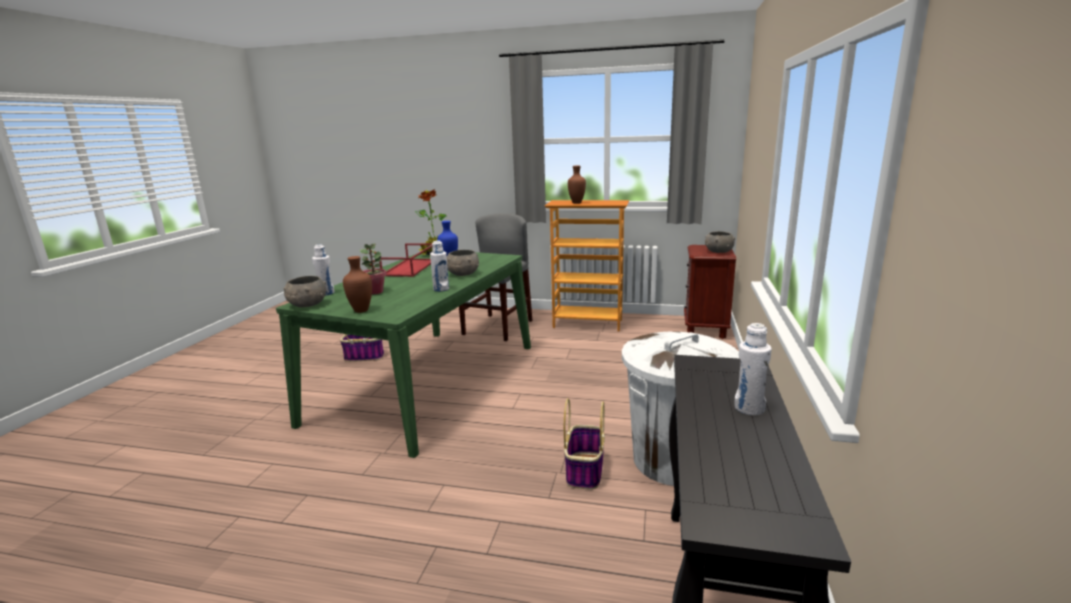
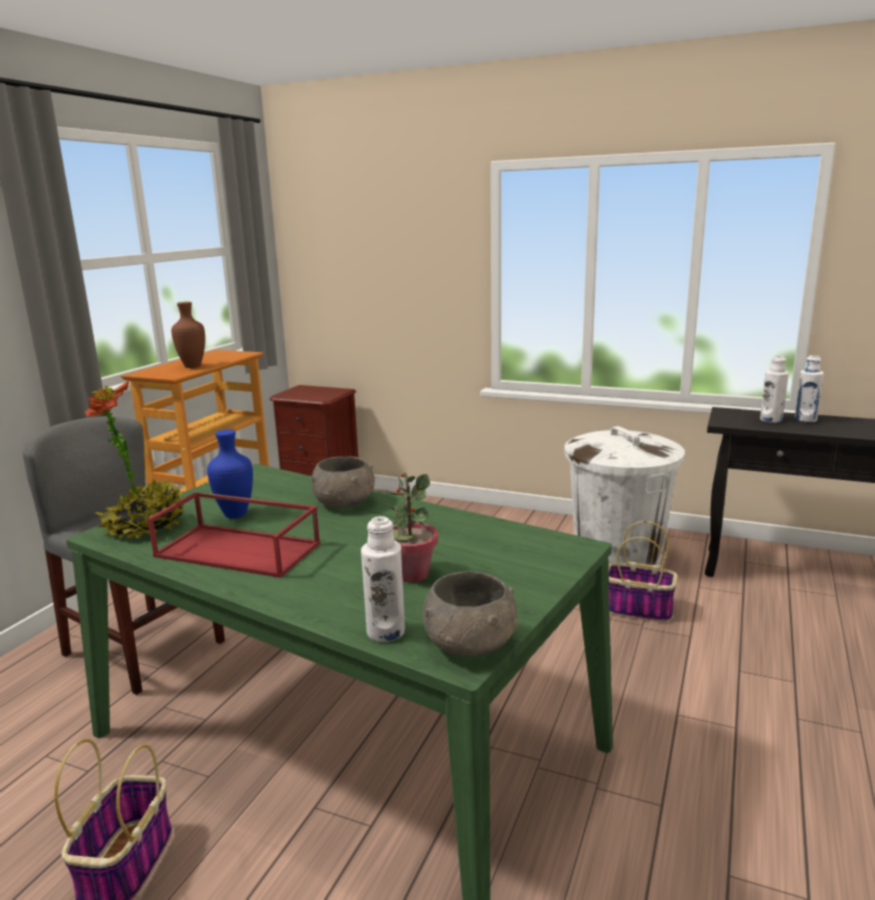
camera: 80 degrees left, 0 degrees up
(362, 310) = (534, 577): brown vase -> none
(441, 289) = (433, 517): white bottle -> white bottle (771, 420)
(718, 251) = (323, 391): grey bowl -> none

